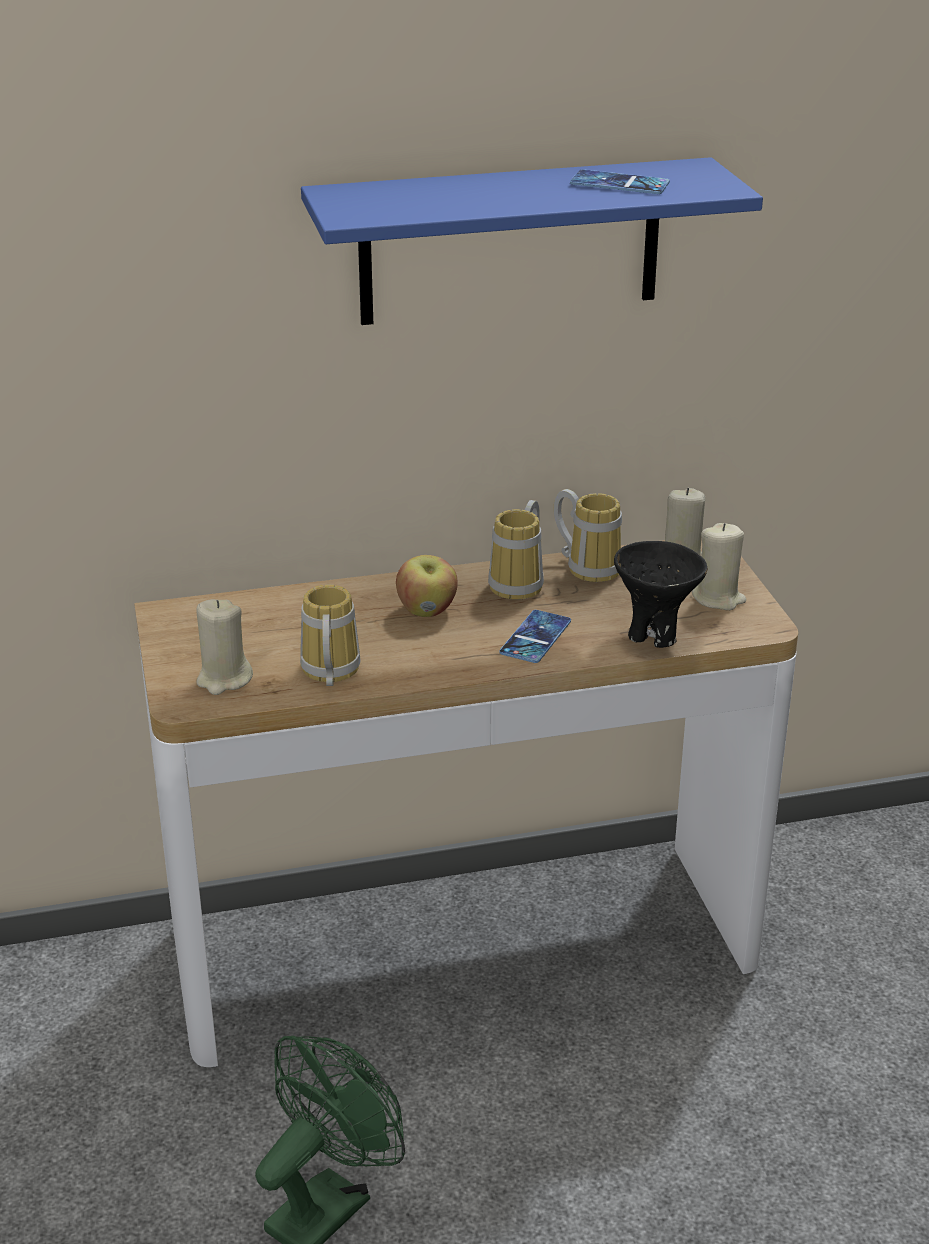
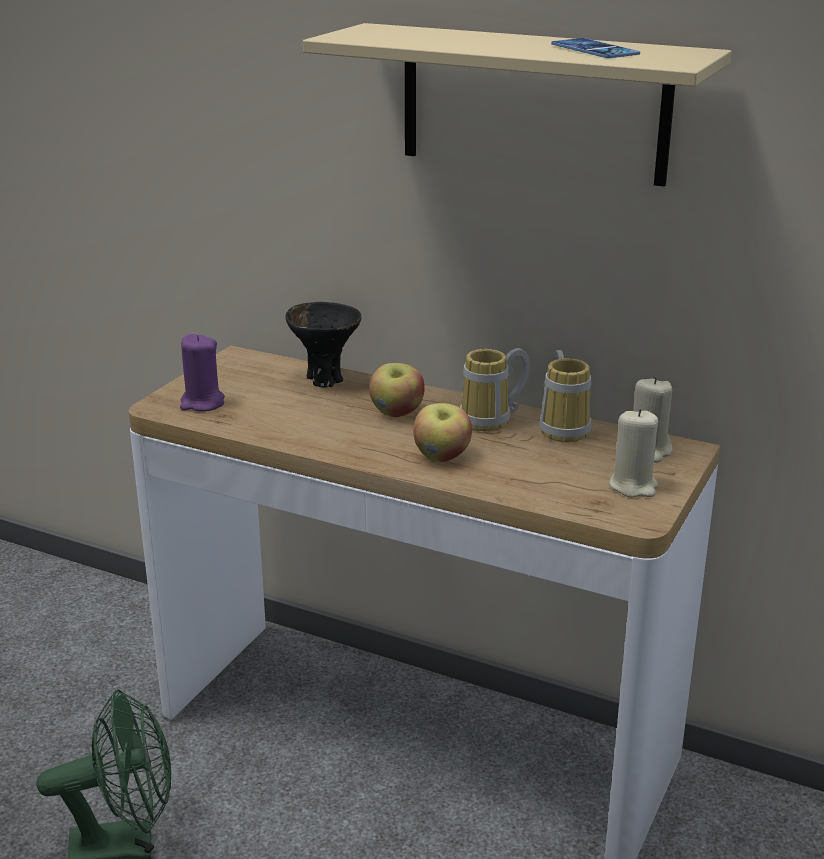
camera: 40 degrees right, 5 degrees down
(224, 679) = (202, 403): beige candle -> purple candle
(327, 673) = (267, 424): mug -> none
(510, 242) = (533, 103): blue shelf -> beige shelf
(535, 637) = (442, 456): phone -> apple
(653, 636) = (533, 490): black bowl -> black bowl (324, 379)

